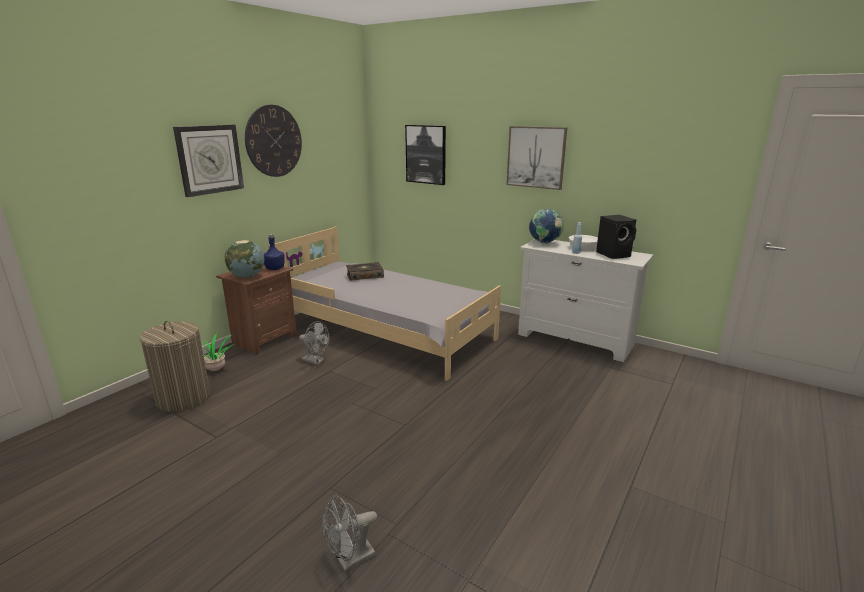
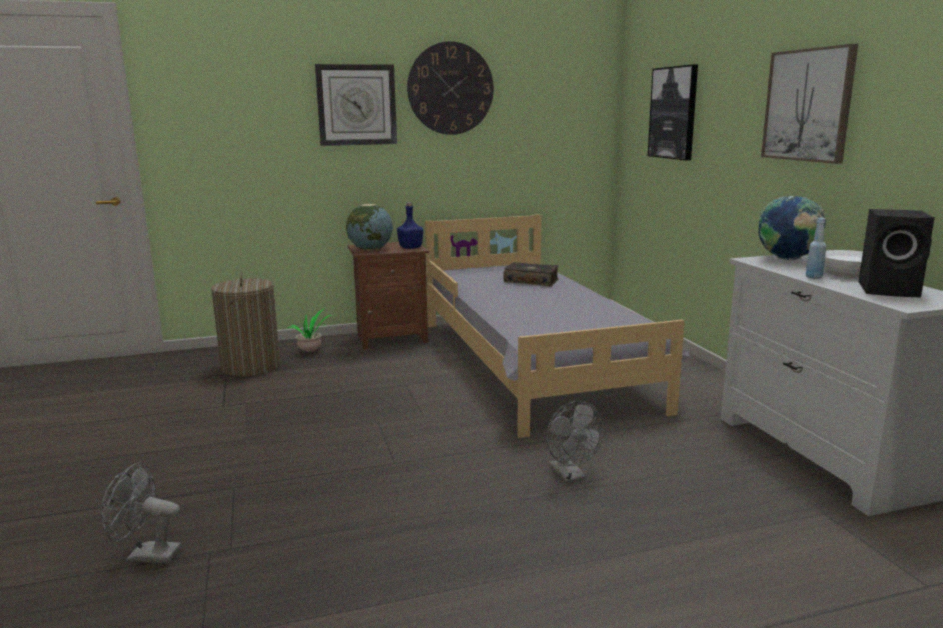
camera: 40 degrees right, 5 degrees down
(316, 361) = (407, 371): grey fan -> grey fan (570, 476)

